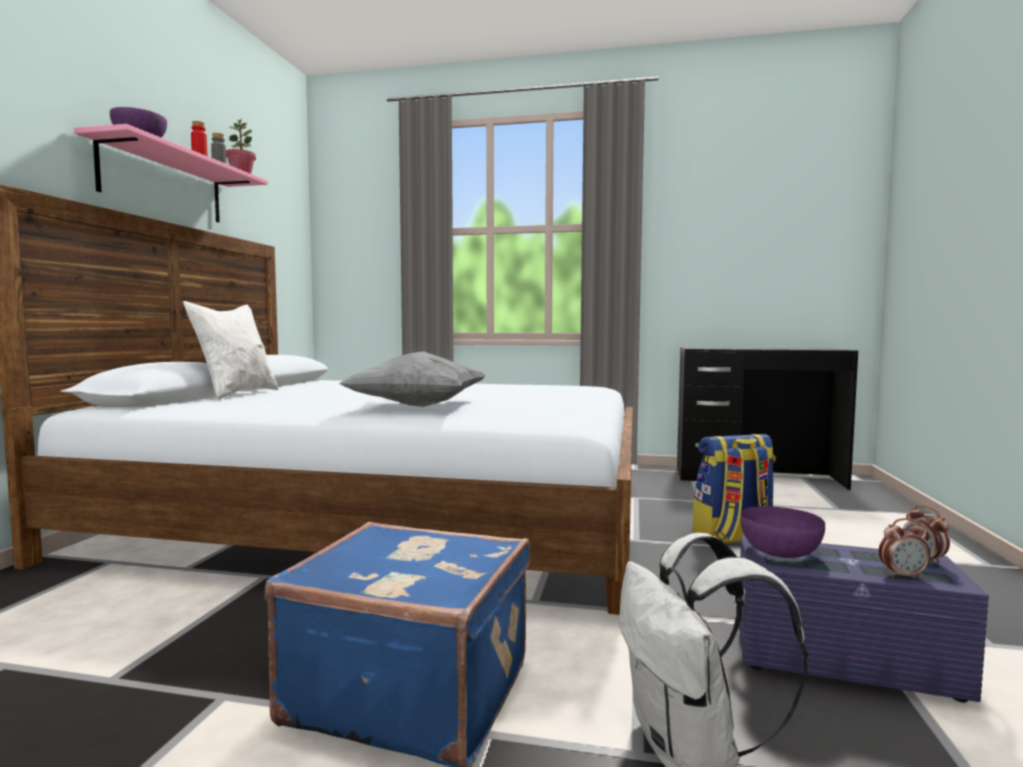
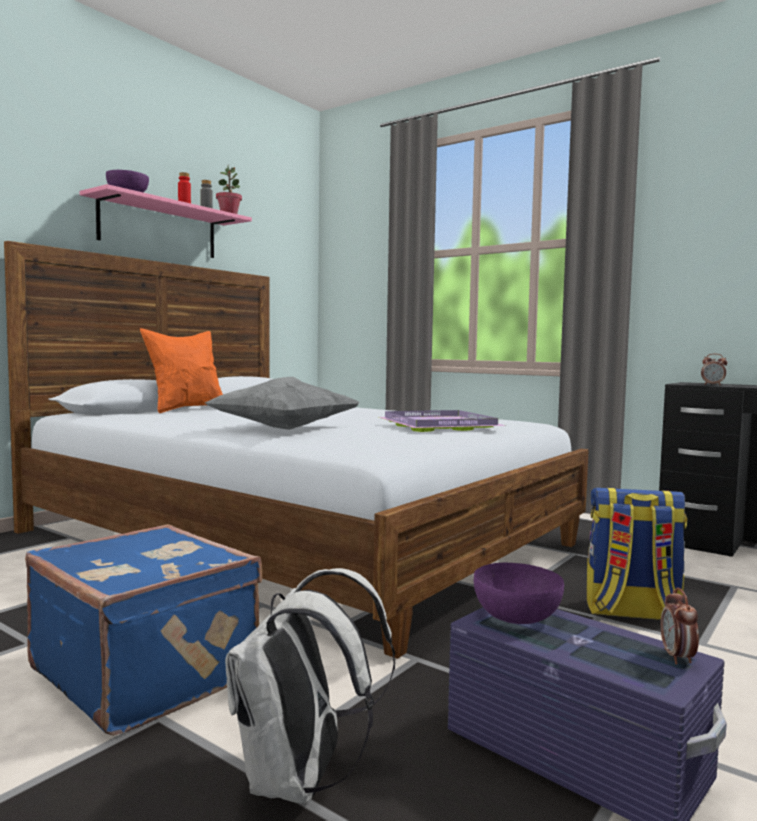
camera: 25 degrees right, 0 degrees up
(236, 394) = (186, 410): white pillow -> orange pillow
(540, 393) = (440, 425): none -> purple tray
(902, 575) = (612, 665): alarm clock -> alarm clock (713, 385)

